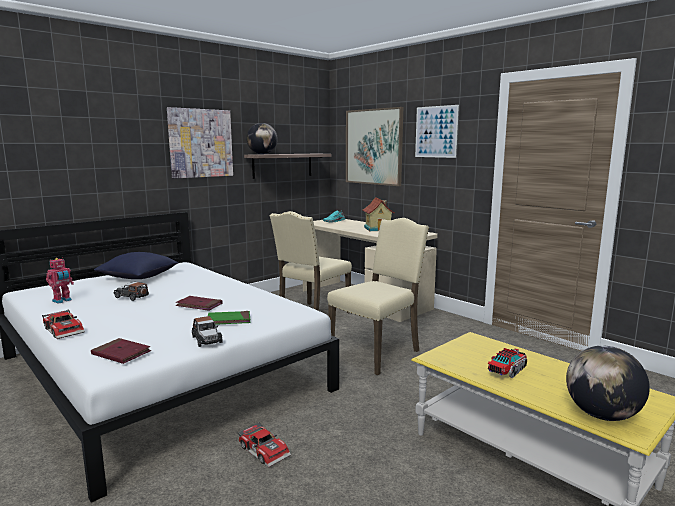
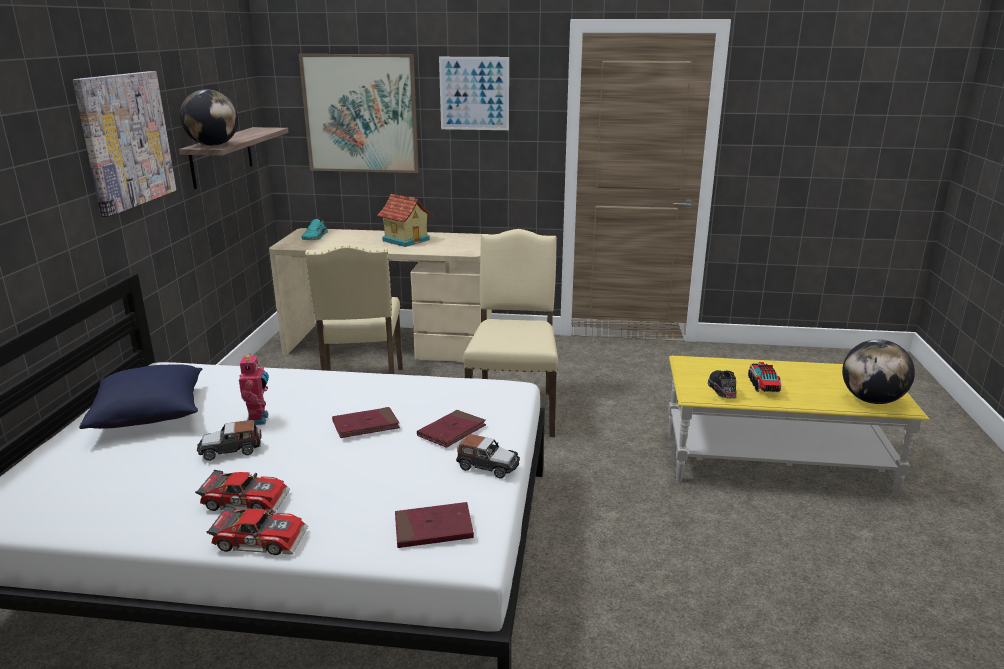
camera: 40 degrees left, 10 degrees up
(62, 301) = (118, 501): toy robot -> toy robot (259, 419)
(229, 320) = (452, 431): green book -> red book
(265, 450) = (581, 568): toy car -> toy car (246, 499)
(463, 361) = (721, 389): none -> black shoe

